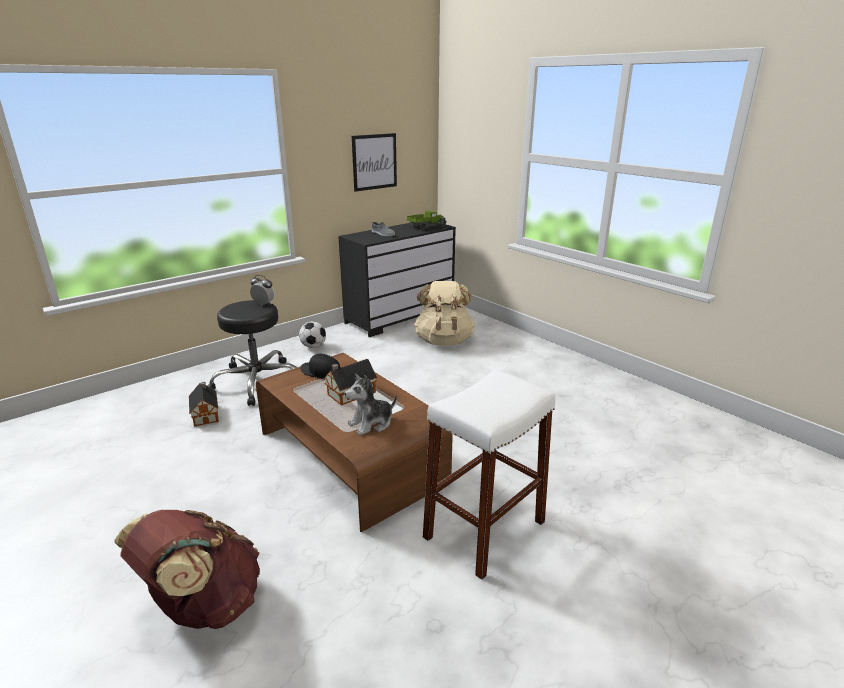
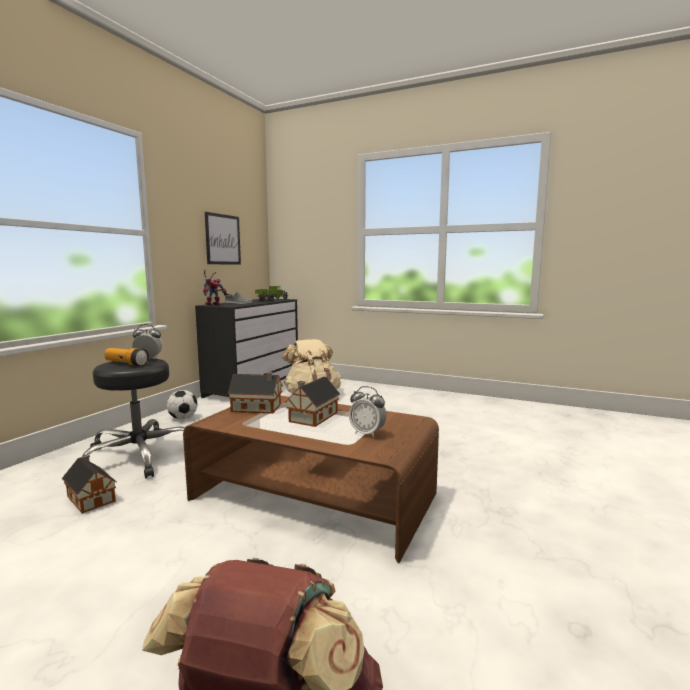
camera: 25 degrees left, 15 degrees down
(243, 309) = (126, 364): none -> flashlight
(321, 372) = (258, 408): black cap -> toy house
(356, 235) = (213, 304): none -> toy robot
(371, 423) = (367, 433): plush toy -> alarm clock
(484, 530) = (511, 523): white stool -> none

